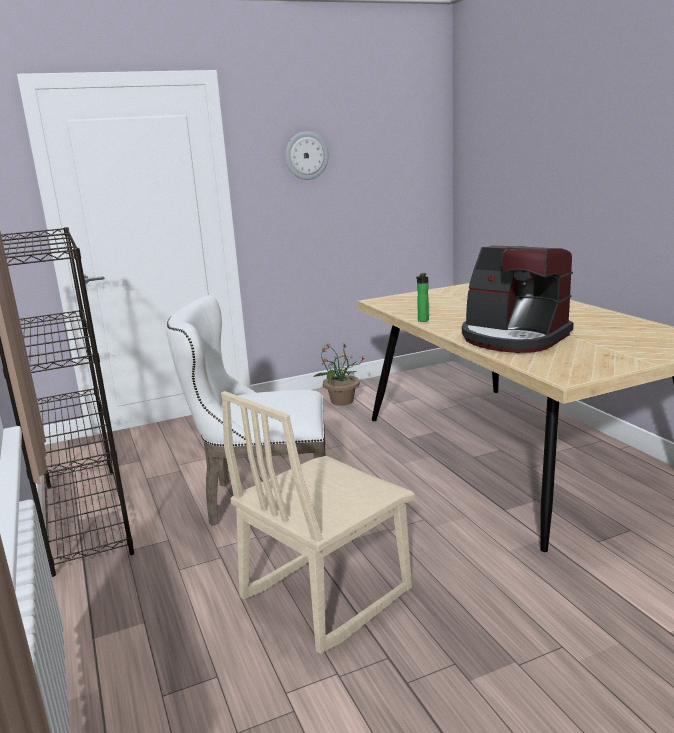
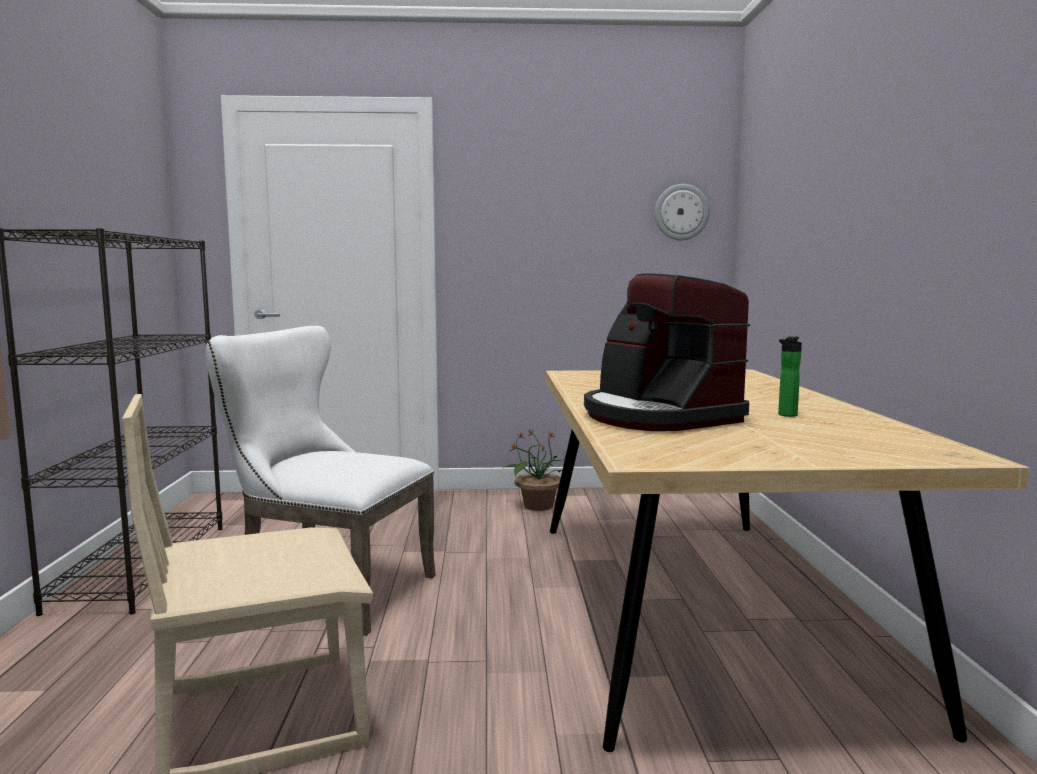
camera: 20 degrees right, 10 degrees down
(306, 155) = (533, 199): wall clock -> wall clock (681, 212)
(422, 321) = (578, 391): bottle -> bottle (786, 415)

